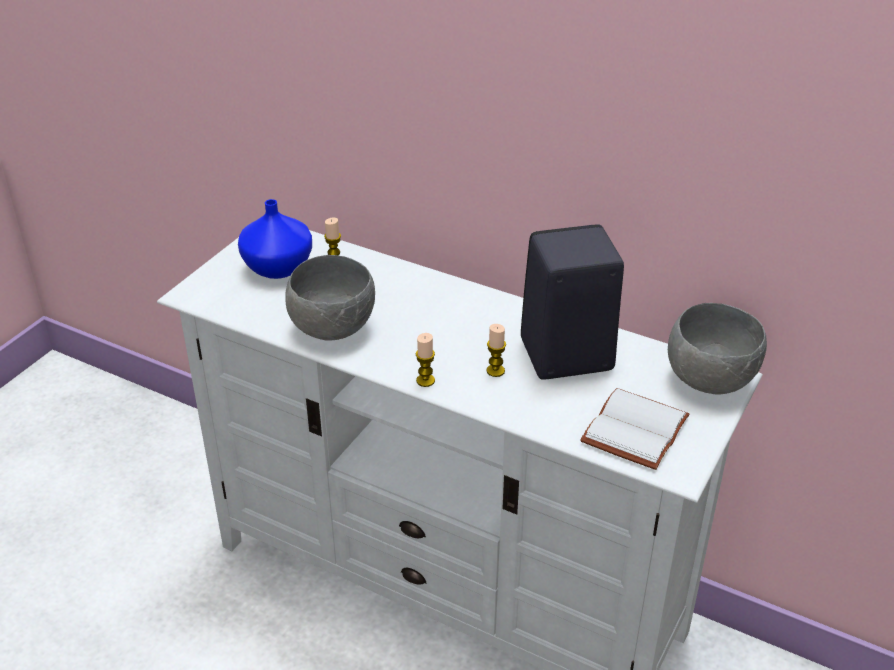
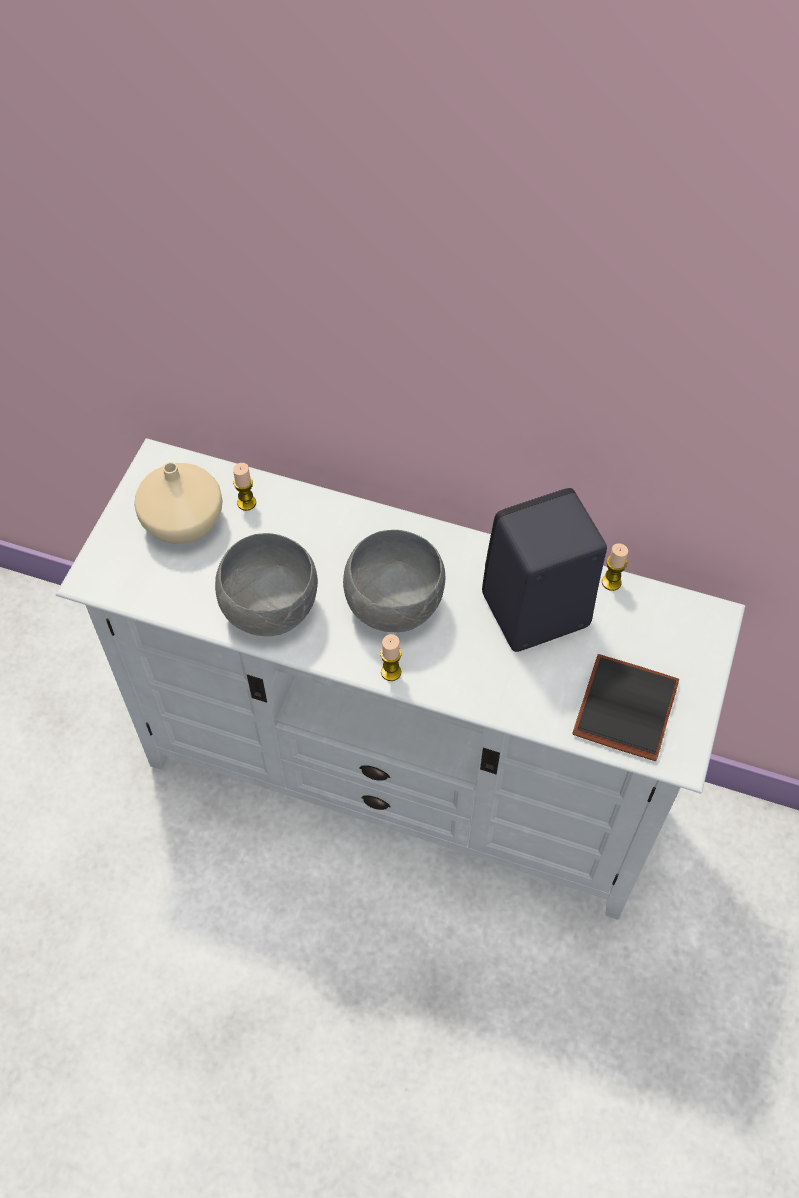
camera: 10 degrees left, 20 degrees up
(277, 268) = (183, 524): blue vase -> beige vase
(495, 371) = (463, 646): candle -> candle (611, 582)
(633, 428) = (623, 706): white book -> black book
(711, 379) = (694, 623): grey bowl -> grey bowl (396, 604)

